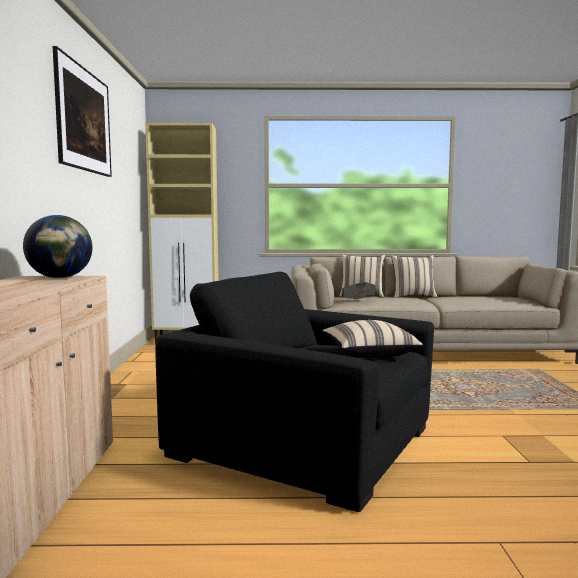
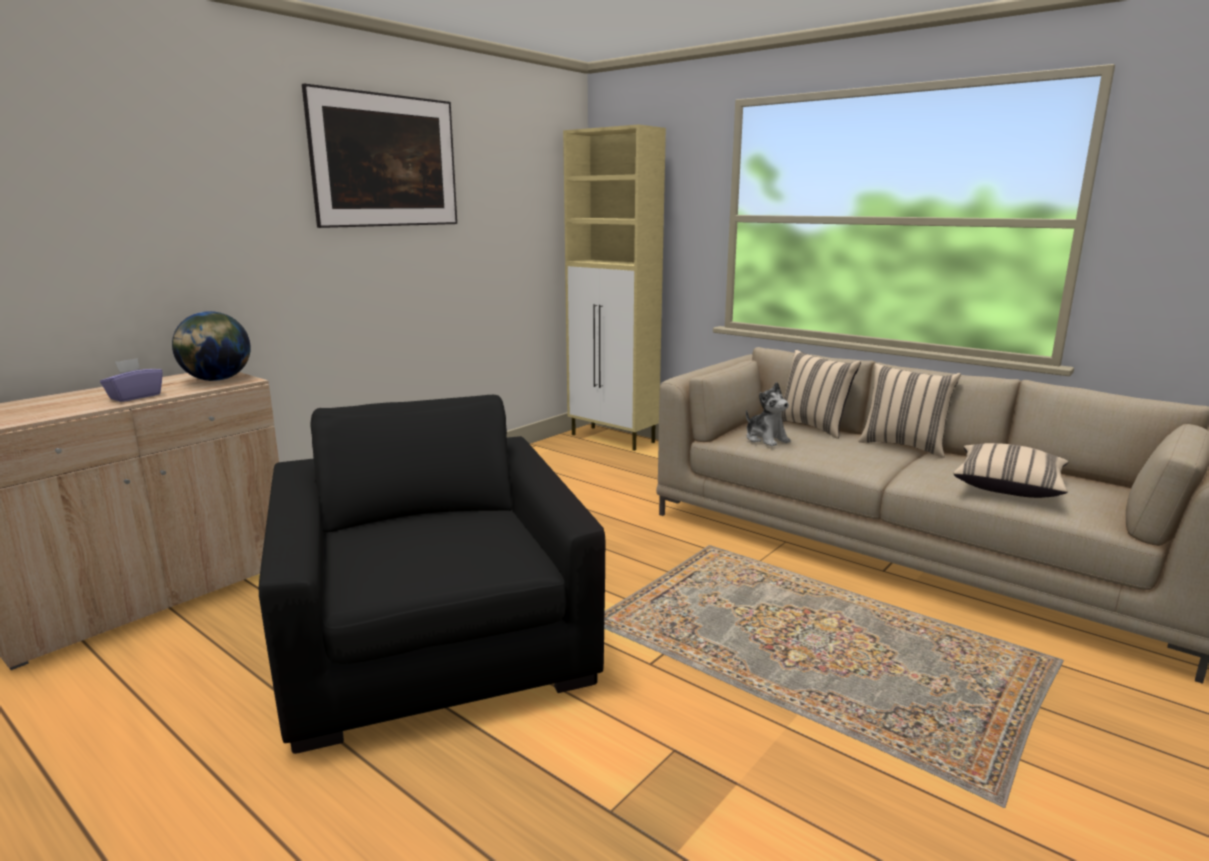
camera: 40 degrees right, 10 degrees up
(36, 286) = (135, 397): none -> purple tissue box
(358, 301) = (766, 439): newspaper -> plush toy
(369, 353) = (473, 551): beige pillow -> beige pillow (1008, 486)

